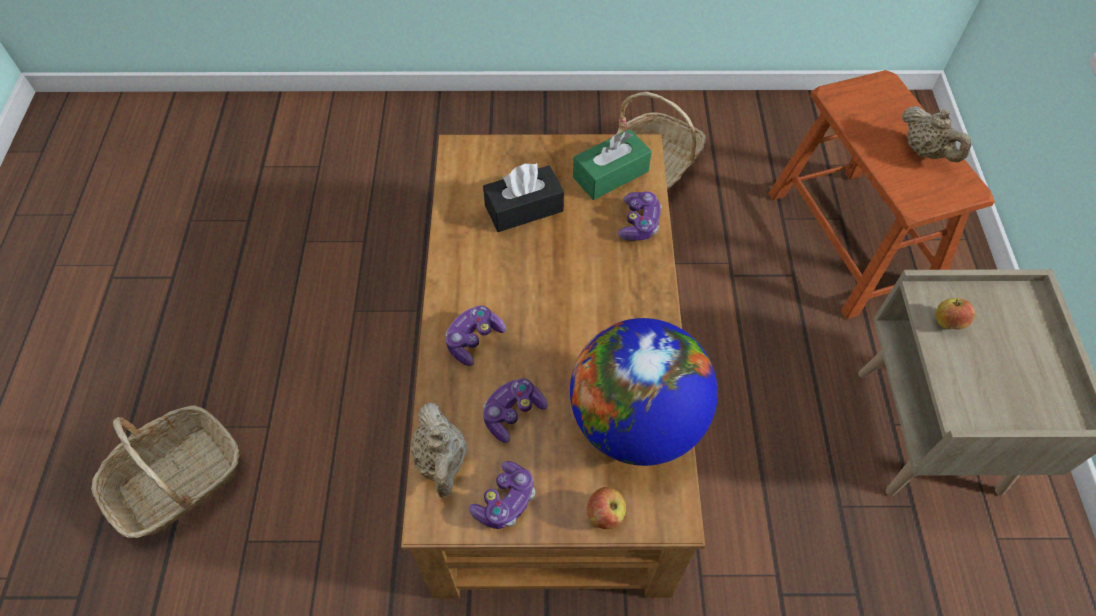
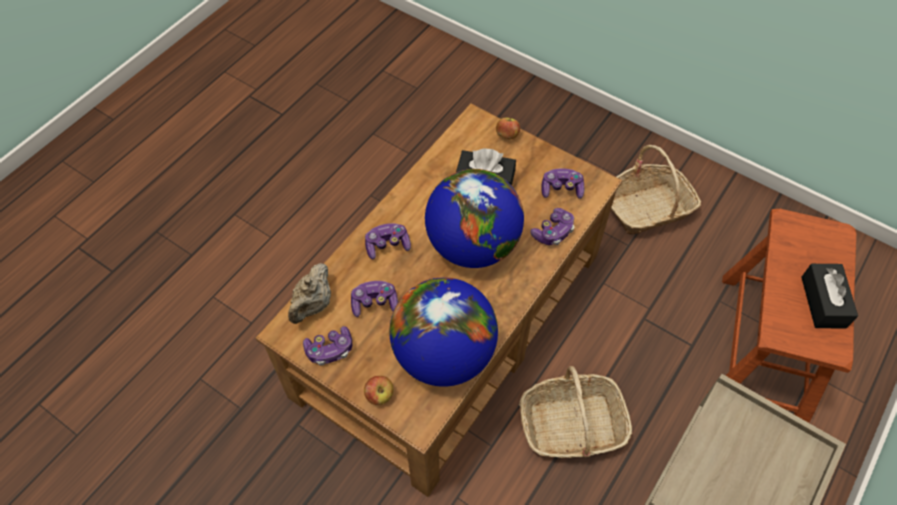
camera: 35 degrees right, 0 degrees up
(177, 481) = (201, 239): basket -> basket (571, 425)
(568, 284) = (473, 245): none -> globe
(610, 174) = (561, 189): green tissue box -> game controller
(925, 152) = (823, 302): beige teapot -> black tissue box
(948, 322) = (725, 430): apple -> apple (507, 135)

